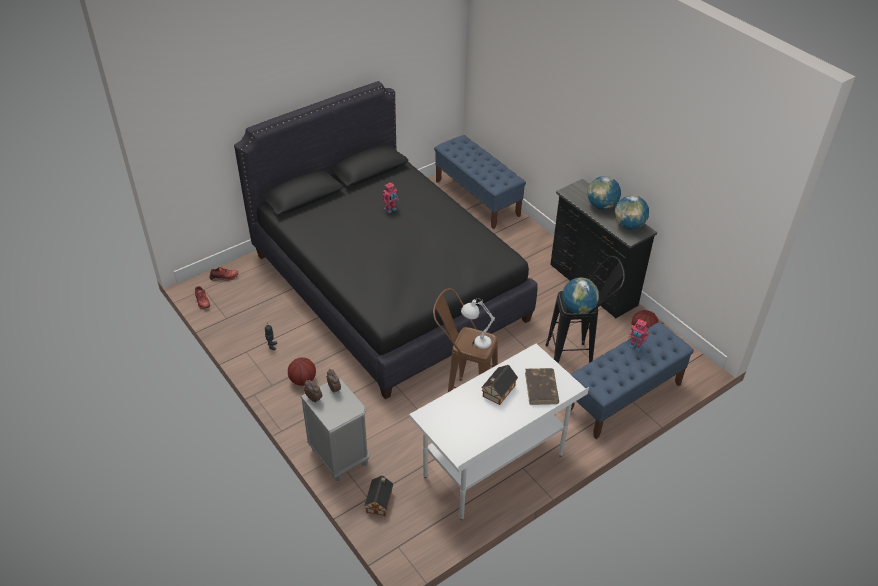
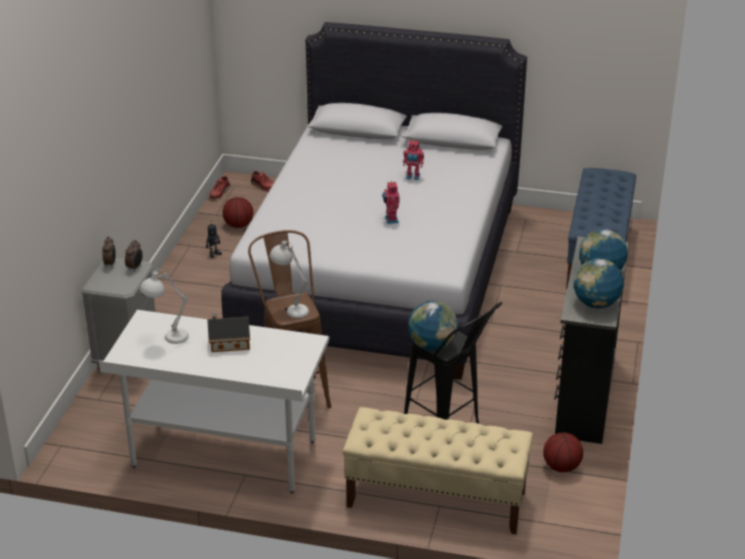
camera: 50 degrees right, 10 degrees down
(303, 380) = (194, 291): basketball -> basketball (238, 225)
(380, 501) = (102, 408): toy house -> none
(388, 286) = (380, 272): black bed -> white bed
(461, 418) = (167, 338): none -> white table lamp
(541, 388) = (266, 366): brown book -> none
(623, 397) = (435, 499): blue bench -> beige bench
(635, 347) = (460, 430): toy robot -> toy robot (390, 220)

